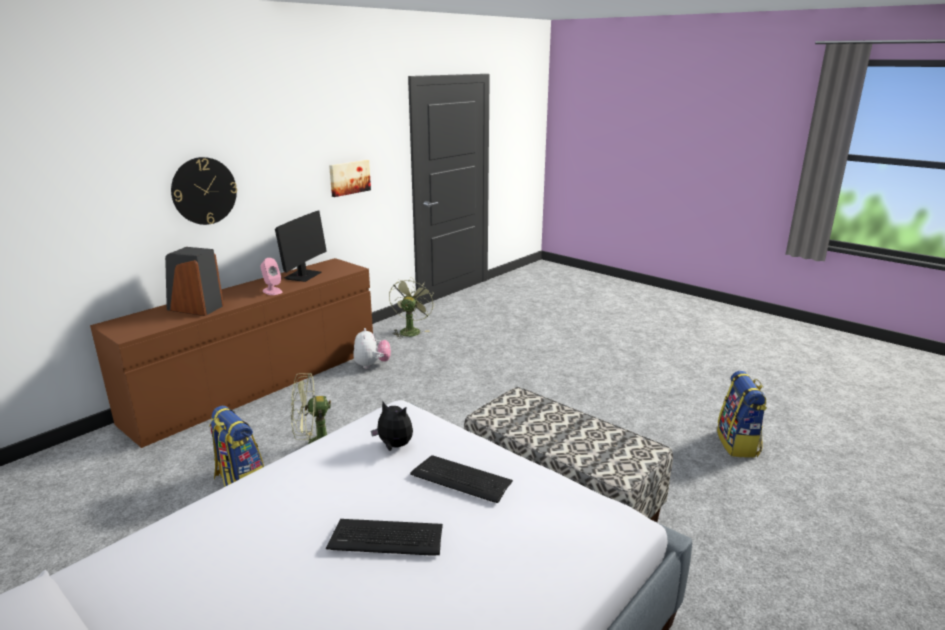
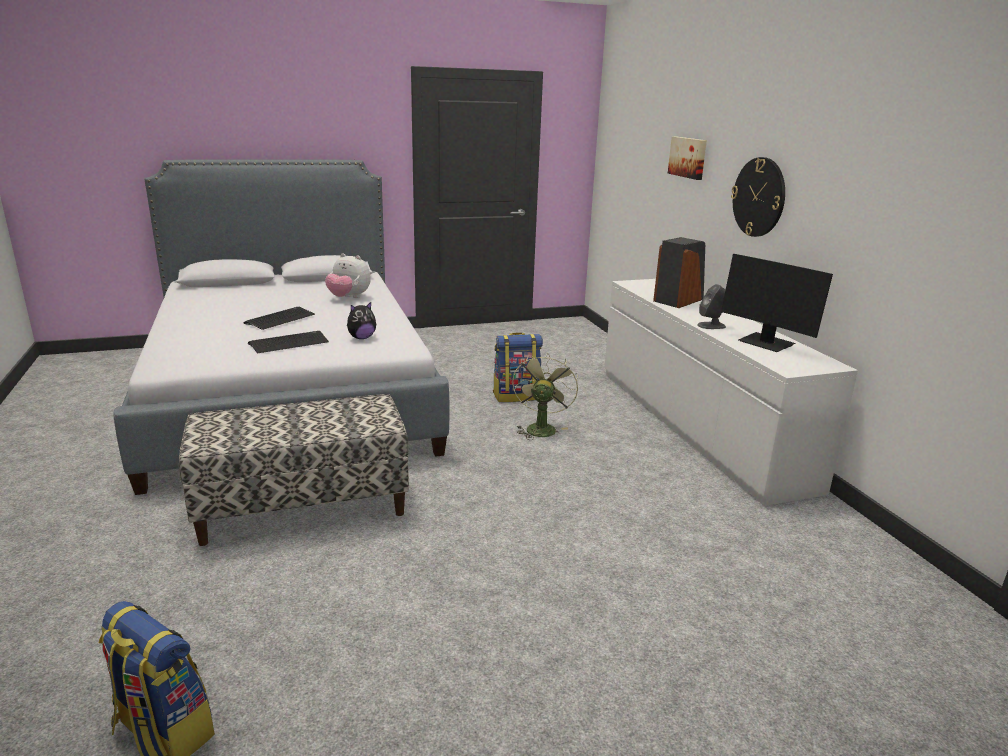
camera: 120 degrees right, 0 degrees up
(258, 383) = (698, 424): brown dresser -> white dresser
(272, 291) = (712, 326): pink speaker -> grey speaker
(349, 177) = (933, 255): picture -> picture (688, 157)
(372, 365) = (710, 493): plush toy -> plush toy (348, 298)
(410, 330) = (843, 560): green fan -> none

